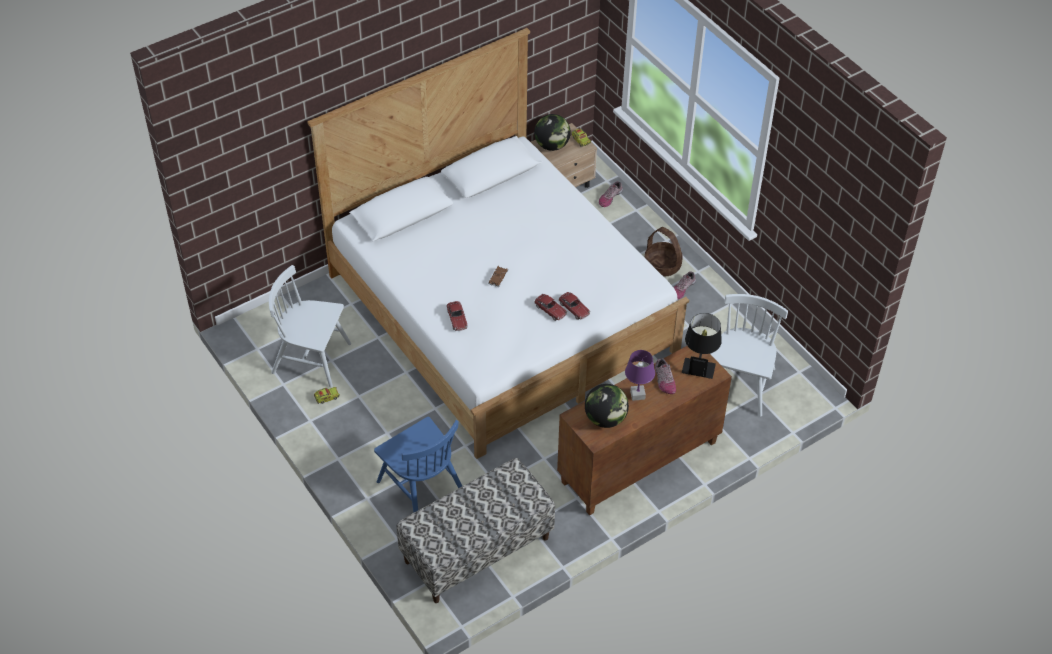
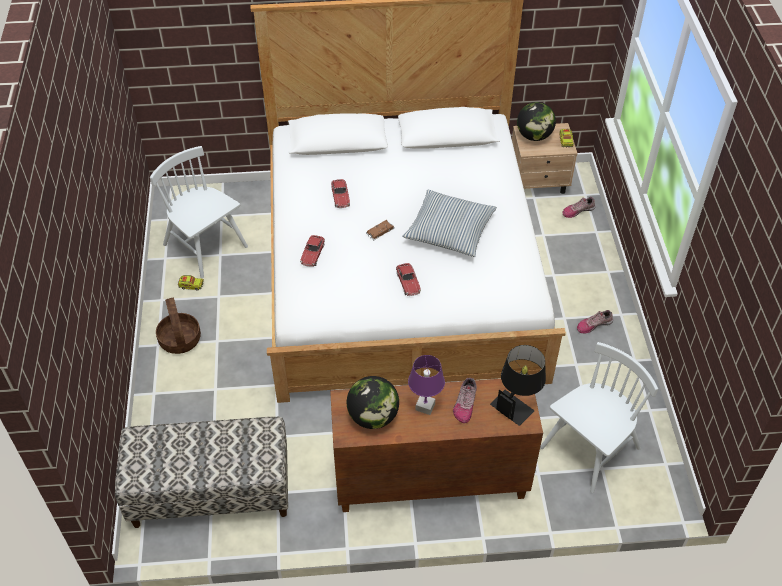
camera: 30 degrees right, 0 degrees up
(421, 487) = (207, 406): blue chair -> none
(551, 254) = (449, 230): none -> pillow
(574, 309) = (433, 291): toy car -> toy car (340, 197)
(662, 265) = (587, 293): basket -> basket (179, 339)

